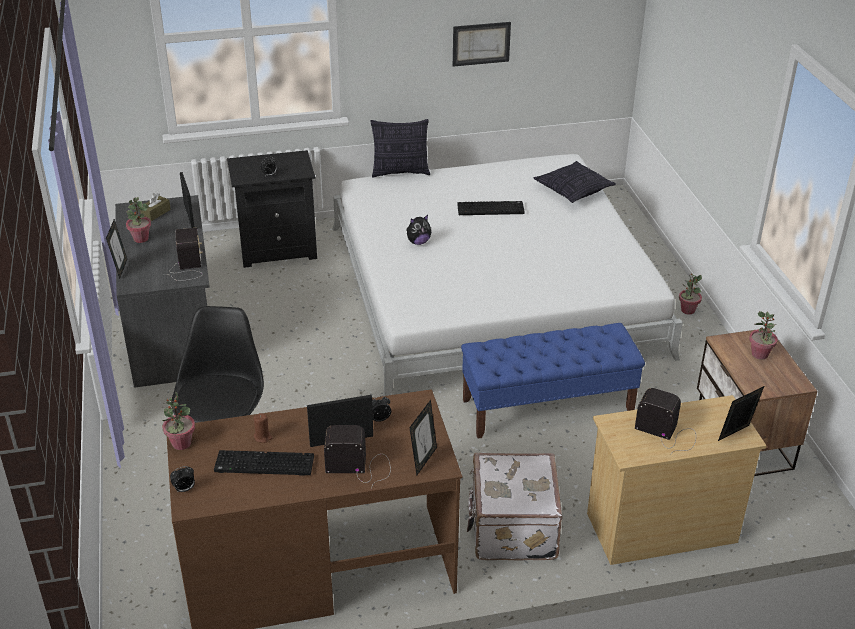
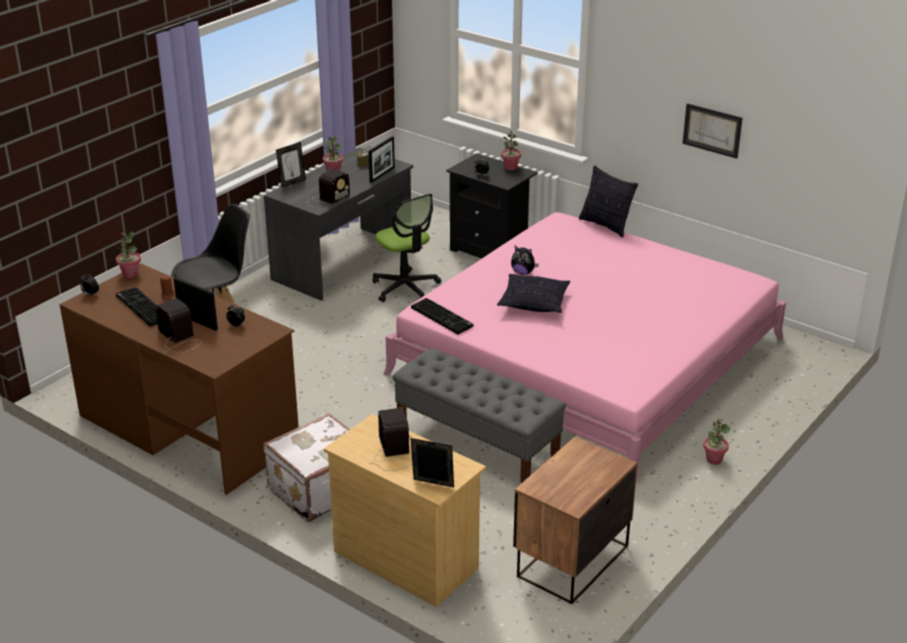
camera: 50 degrees right, 5 degrees down
(267, 320) = (405, 288): none -> office chair
(423, 460) = (213, 358): picture frame -> none
(491, 208) = (619, 280): keyboard -> keyboard (443, 317)
(492, 289) = (587, 355): white bed -> pink bed
(548, 407) = (477, 445): blue bench -> grey bench
(573, 190) = (712, 302): pillow -> pillow (534, 303)
(759, 354) = (588, 471): potted plant -> potted plant (510, 167)

